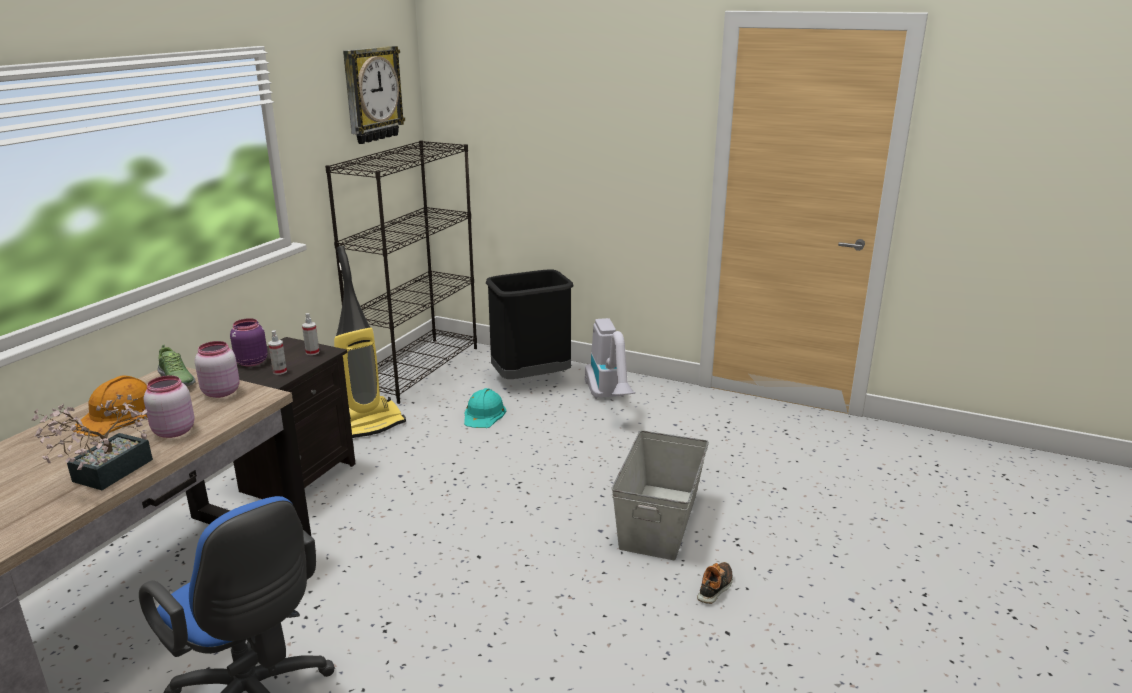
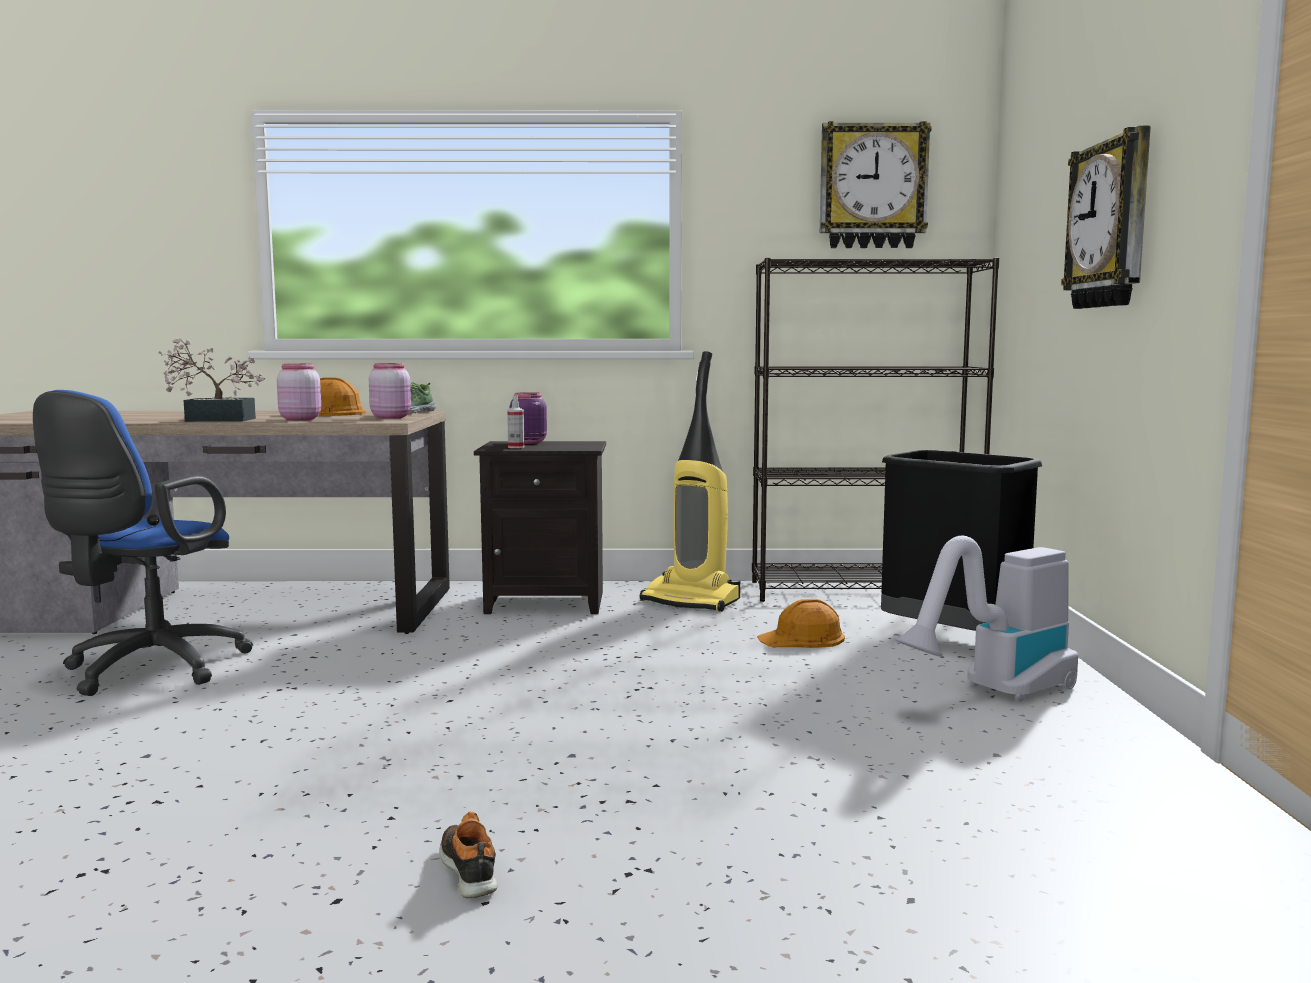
camera: 65 degrees right, 15 degrees down
(312, 352) = (576, 447): spray bottle -> none
(484, 414) = (803, 638): turquoise hard hat -> orange hard hat
(591, 145) = (1111, 224): none -> wall clock
(660, 519) = (646, 792): grey storage box -> none
(715, 587) = (470, 870): shoe -> shoe turned 120 degrees counterclockwise

